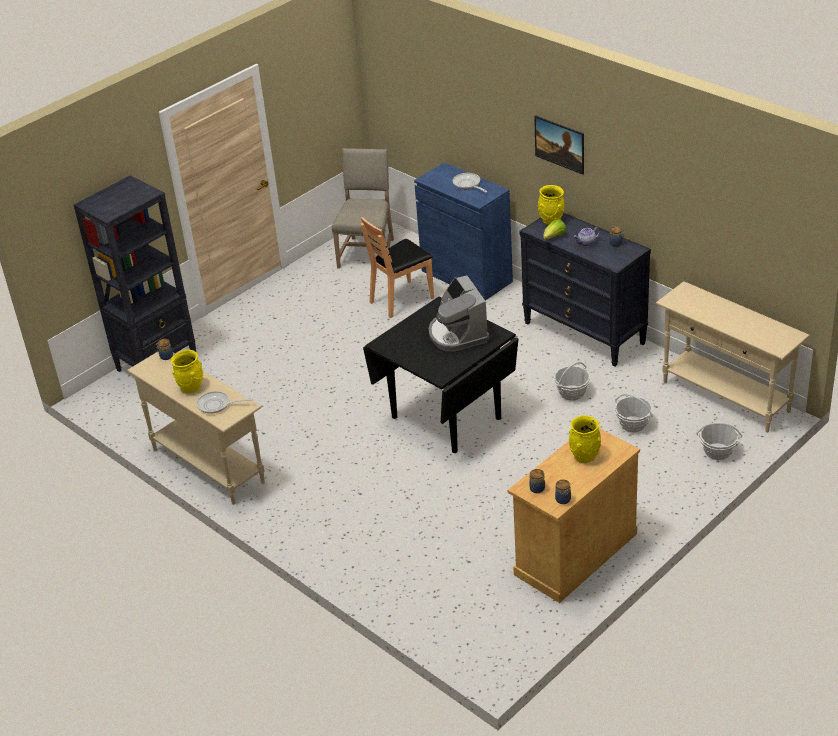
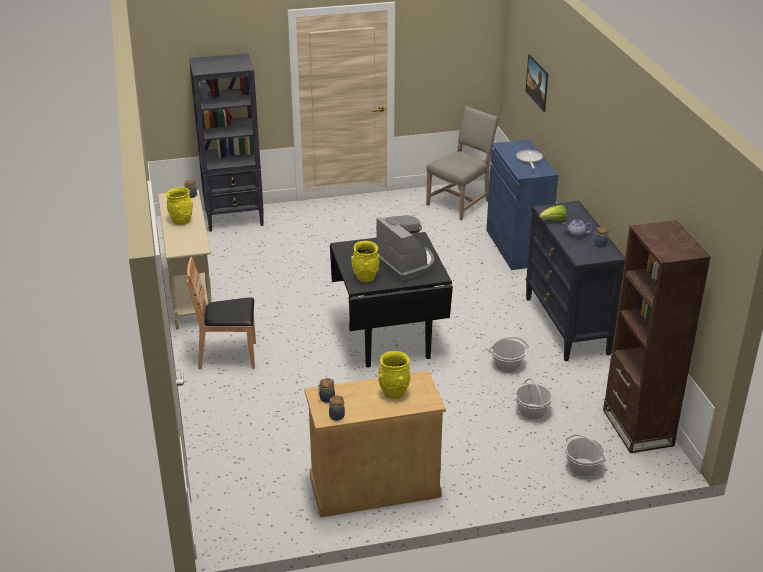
camera: 30 degrees right, 5 degrees down
(217, 405) = (183, 239): frying pan -> none
(402, 299) = (449, 244): brown chair -> brown chair (228, 356)
(457, 334) = (406, 263): coffee machine -> coffee machine turned 135 degrees clockwise
(551, 220) = (566, 208): yellow vase -> yellow vase (365, 277)
(559, 154) = (591, 148): picture -> picture (536, 92)
(726, 397) = (637, 428): beige console table -> brown bookcase

